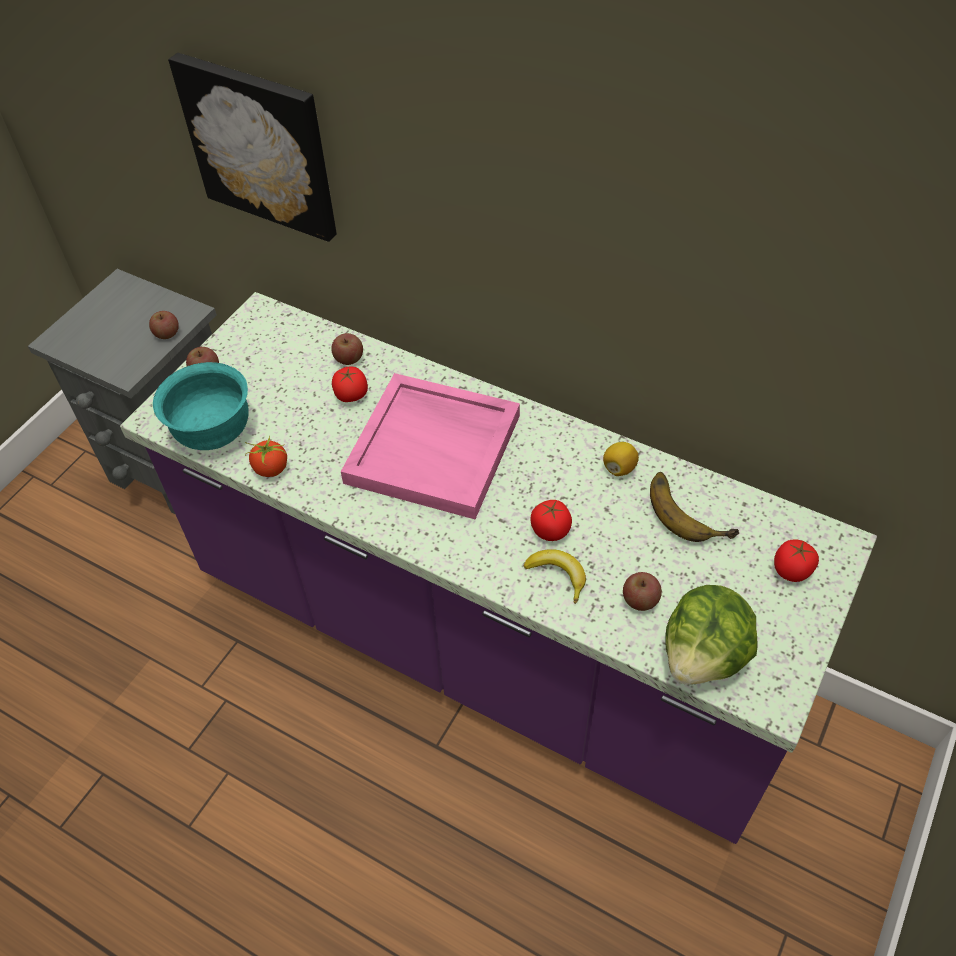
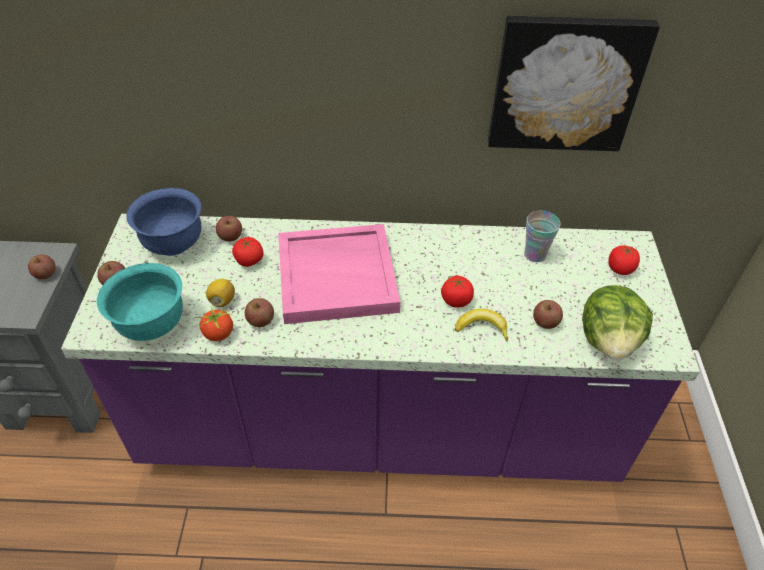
camera: 30 degrees left, 5 degrees down
(261, 145) = (119, 77): picture -> picture (565, 83)
(286, 346) = (174, 244): none -> blue bowl
(321, 470) = (260, 320): none -> apple
(619, 468) = (473, 245): lemon -> lemon (222, 301)
(690, 509) = (535, 255): banana -> cup

